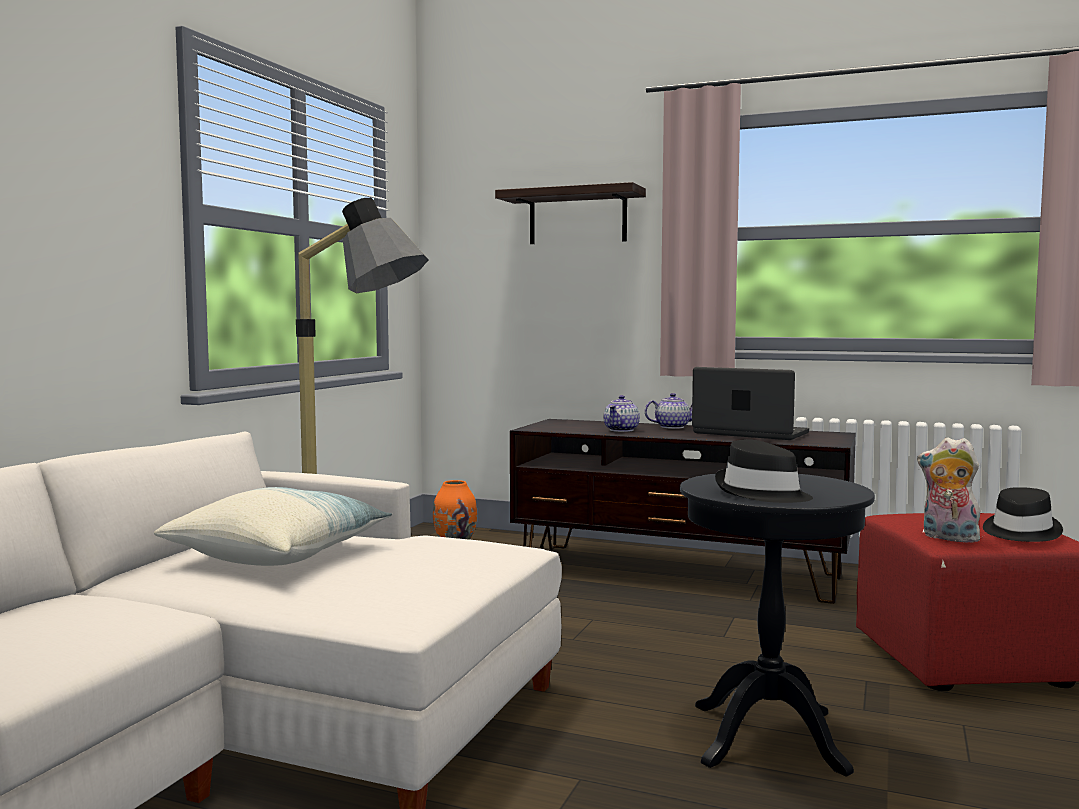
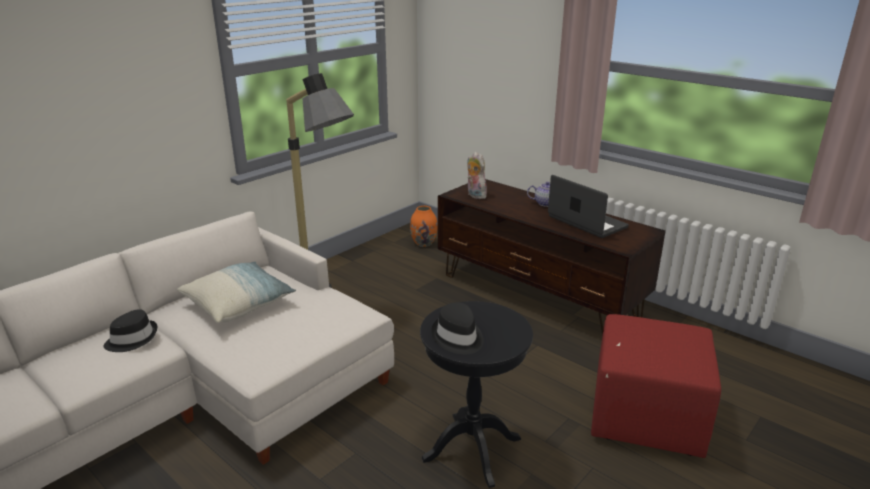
camera: 20 degrees right, 20 degrees up
(577, 217) = (511, 37): shelf -> none
(622, 430) = (507, 204): teapot -> none
(947, 538) = (624, 356): plush toy -> plush toy (475, 195)
(1020, 532) = (678, 360): black hat -> black hat (132, 339)

